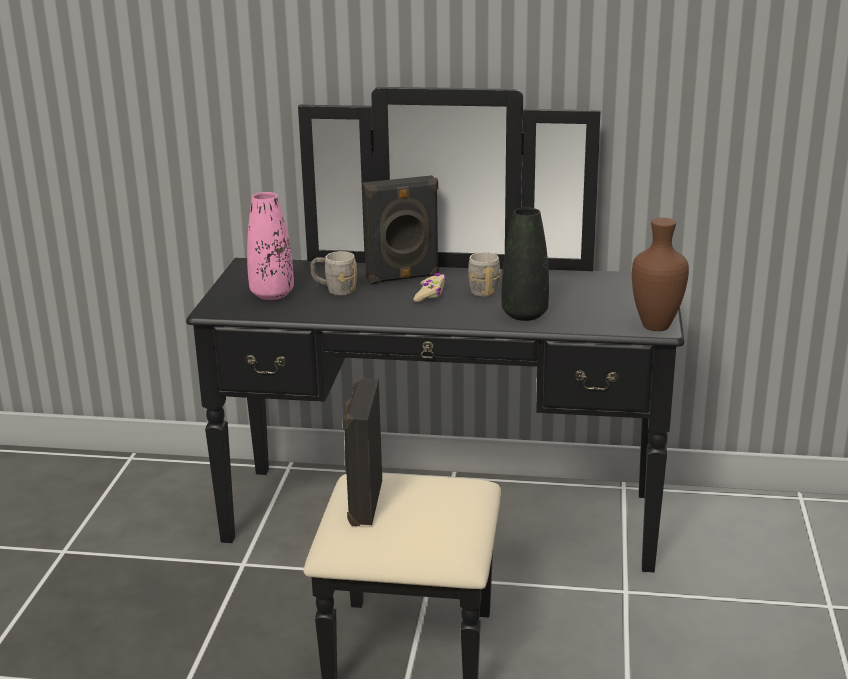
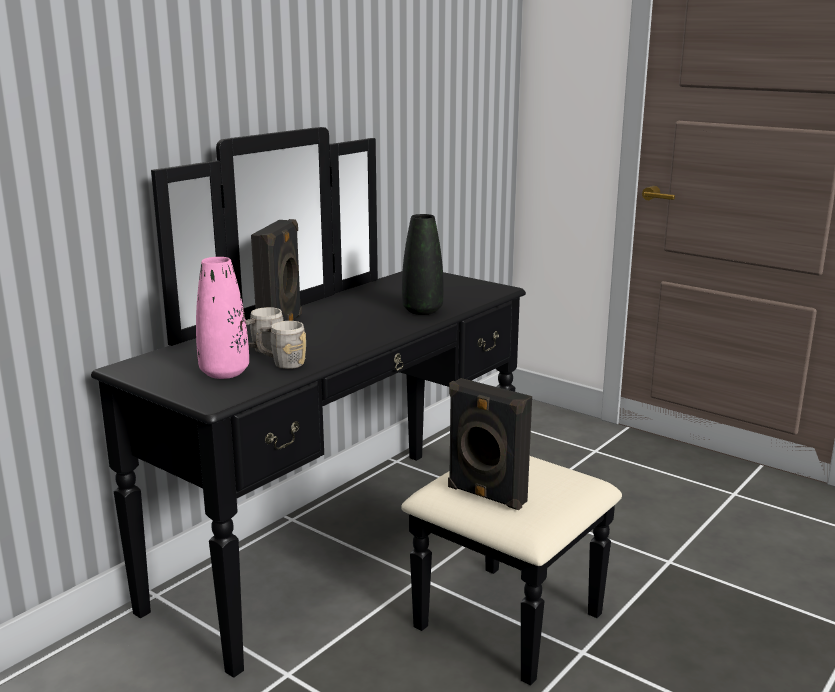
camera: 60 degrees left, 5 degrees down
(430, 294) = (332, 325): beige game controller -> none
(482, 289) = (353, 311): grey mug -> grey mug (282, 363)
(657, 326) = (497, 288): brown vase -> none

